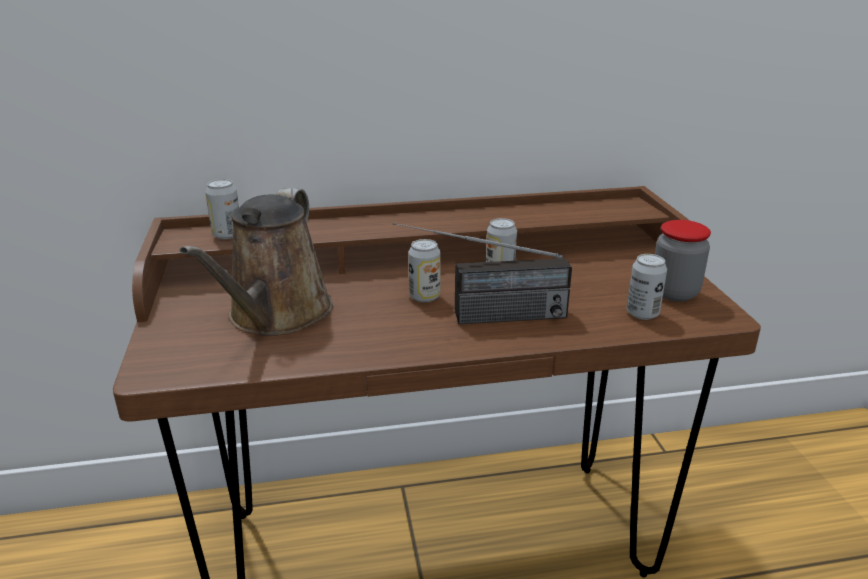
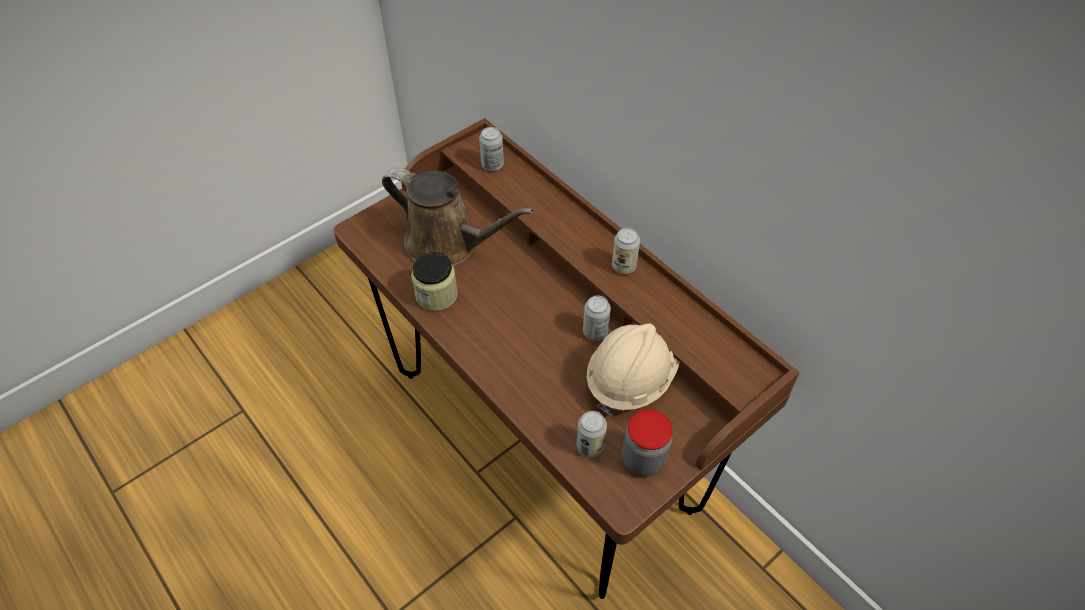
camera: 60 degrees right, 25 degrees up
(276, 315) = (448, 244): brown watering can -> brown watering can turned 135 degrees counterclockwise
(344, 344) = (436, 295): none -> jar
(424, 296) = (525, 305): can -> can (624, 266)
(481, 317) = (516, 349): radio -> none
(573, 272) = (630, 379): none -> beige hard hat

